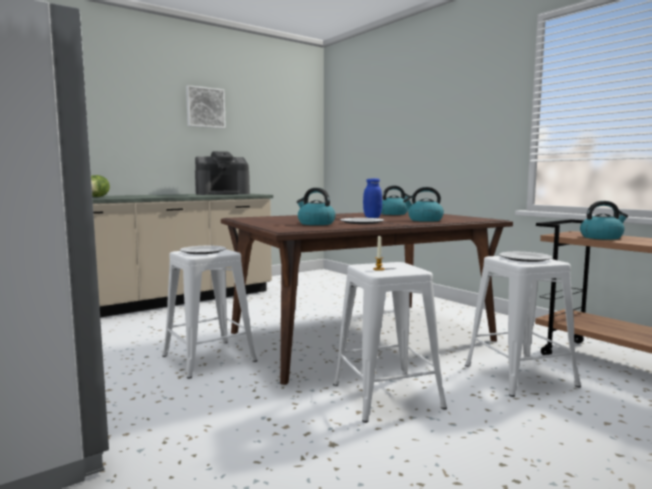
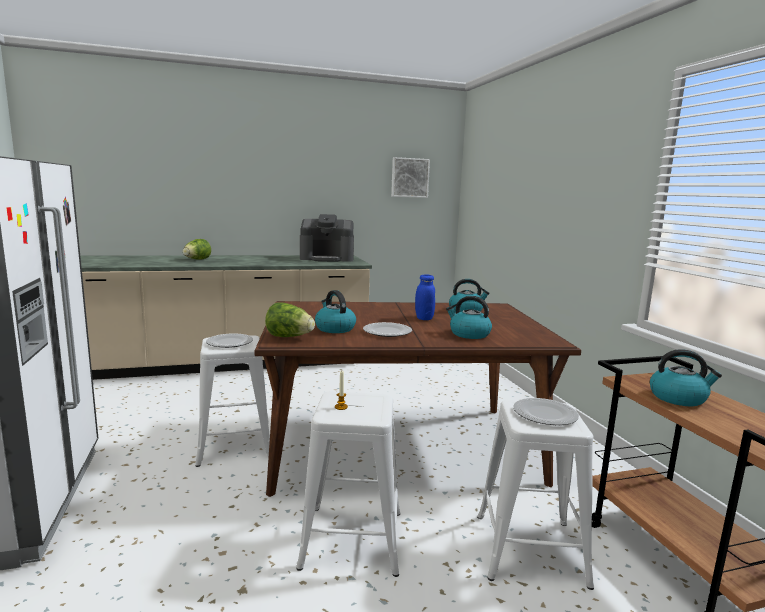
camera: 20 degrees right, 5 degrees up
(205, 107) = (321, 166): picture -> picture (409, 177)
(290, 228) = (289, 337): none -> lettuce

